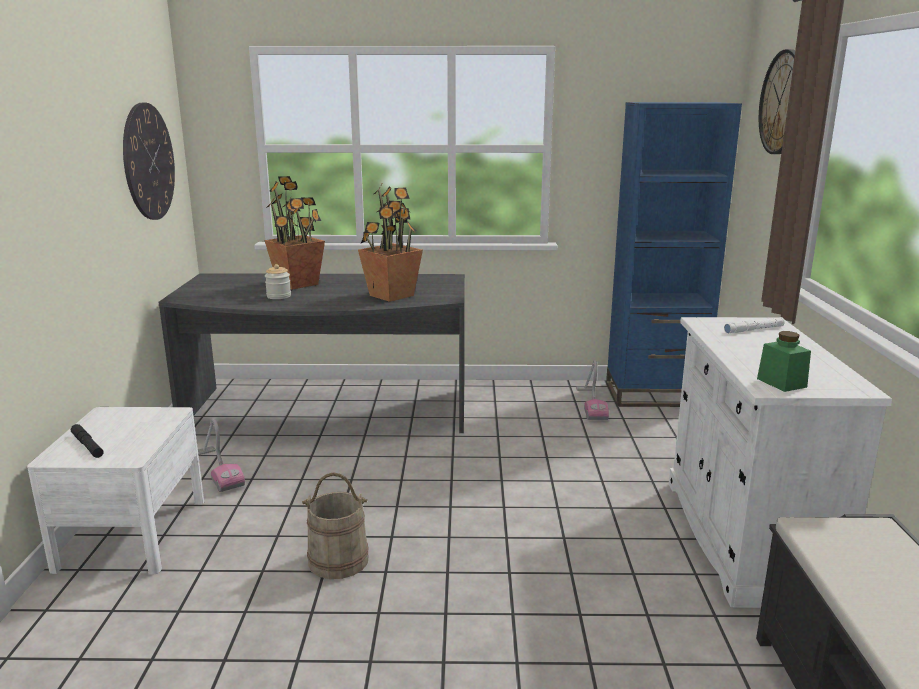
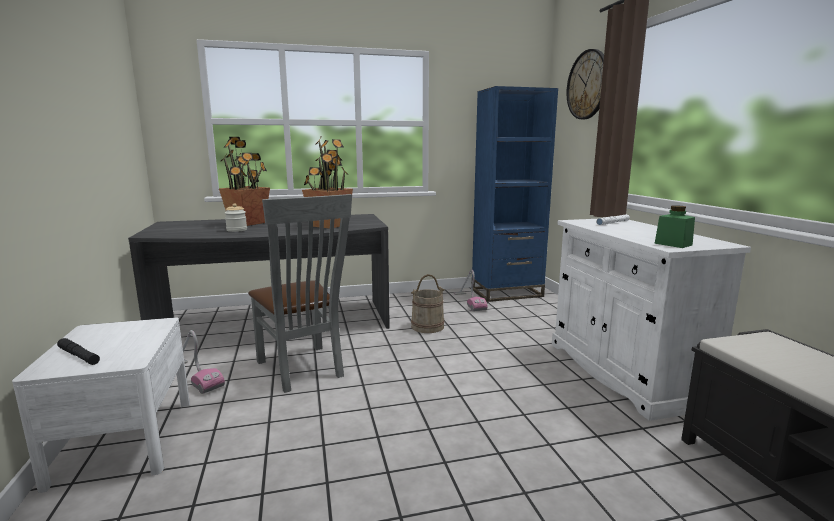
camera: 15 degrees left, 5 degrees down
(148, 162) = (114, 120): wall clock -> none
(336, 478) = (303, 370): none -> grey chair
(338, 560) = (332, 433): beige bucket -> beige bucket (427, 326)

